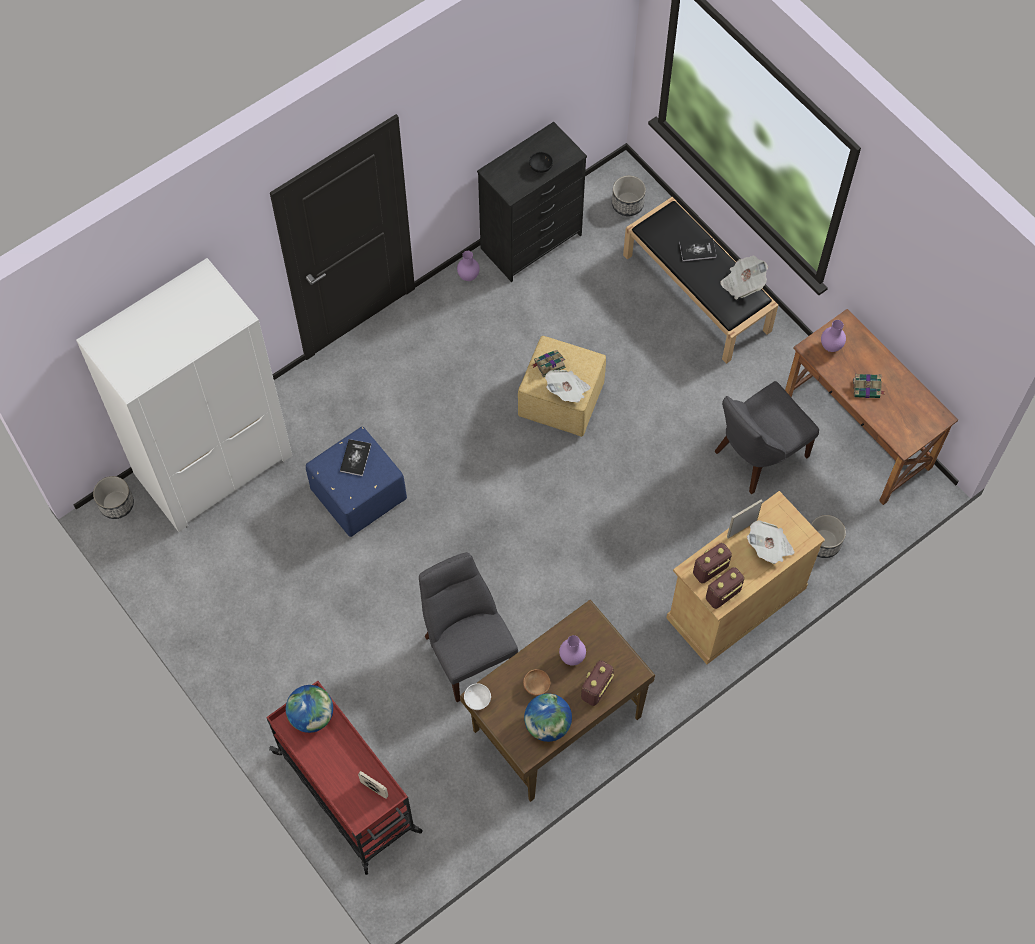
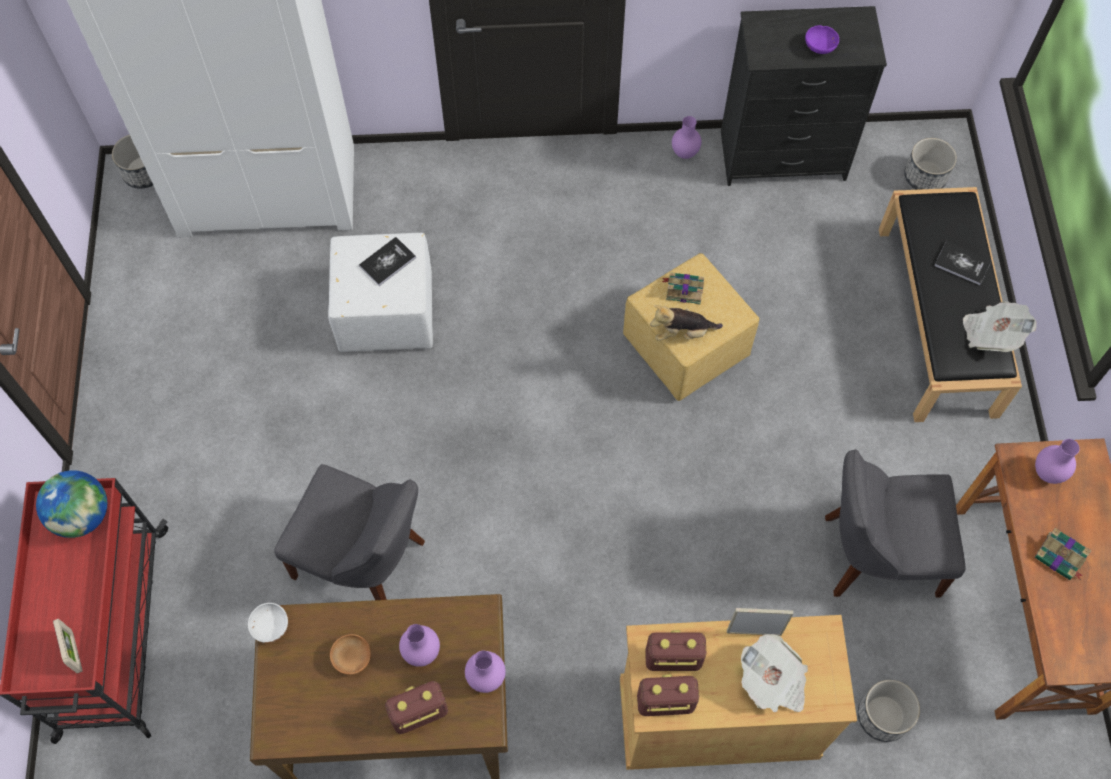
camera: 35 degrees right, 0 degrees up
(358, 494) = (387, 312): blue ottoman -> white ottoman
(467, 651) = (365, 561): grey chair -> grey chair turned 105 degrees clockwise
(541, 166) = (820, 47): black bowl -> purple bowl
(547, 725) = (326, 717): globe -> none
(567, 391) = (682, 332): newspaper -> plush toy
(617, 648) = (486, 679): none -> purple vase

